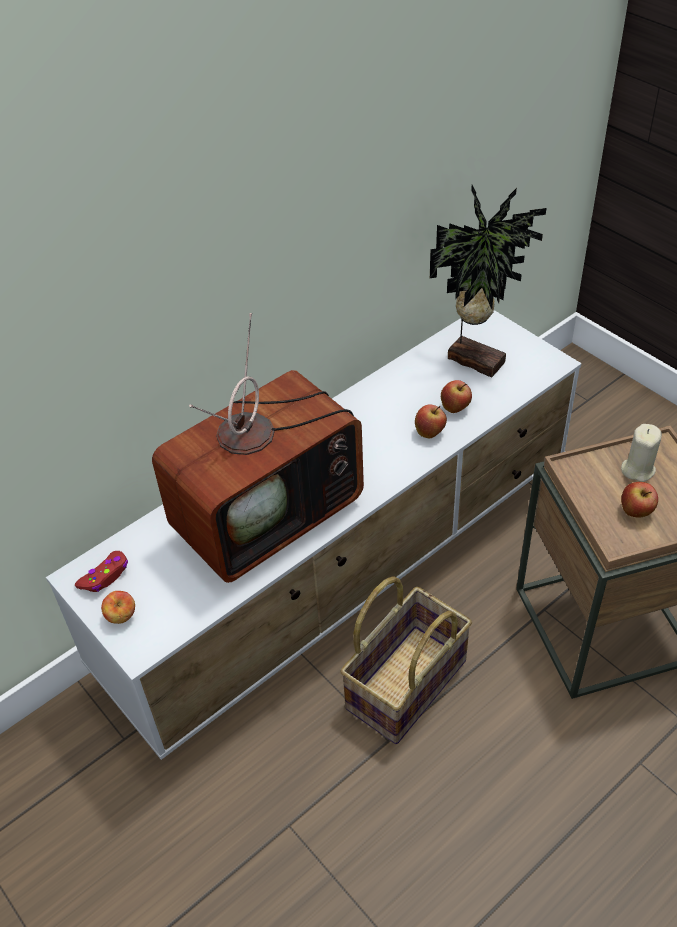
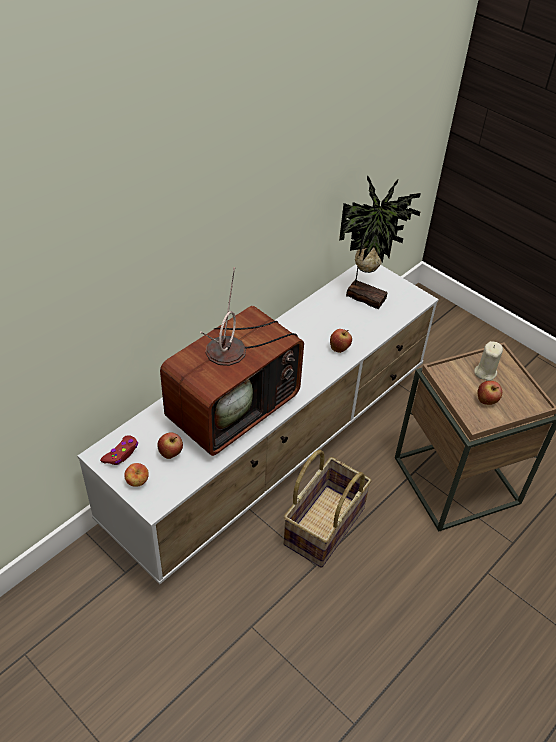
camera: 10 degrees left, 0 degrees up
(455, 408) = (355, 331): apple -> apple (171, 453)

